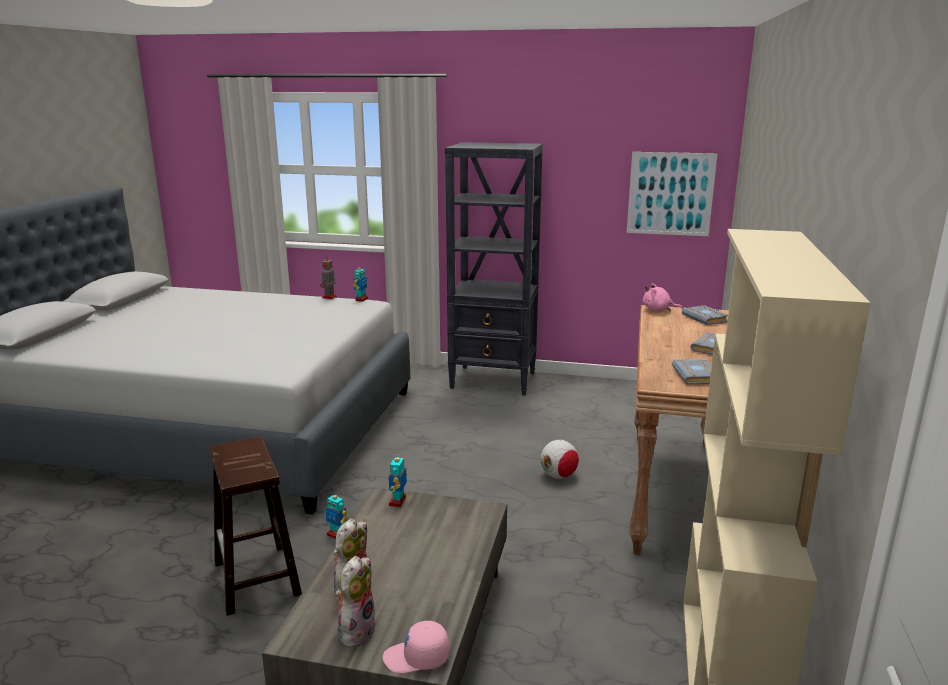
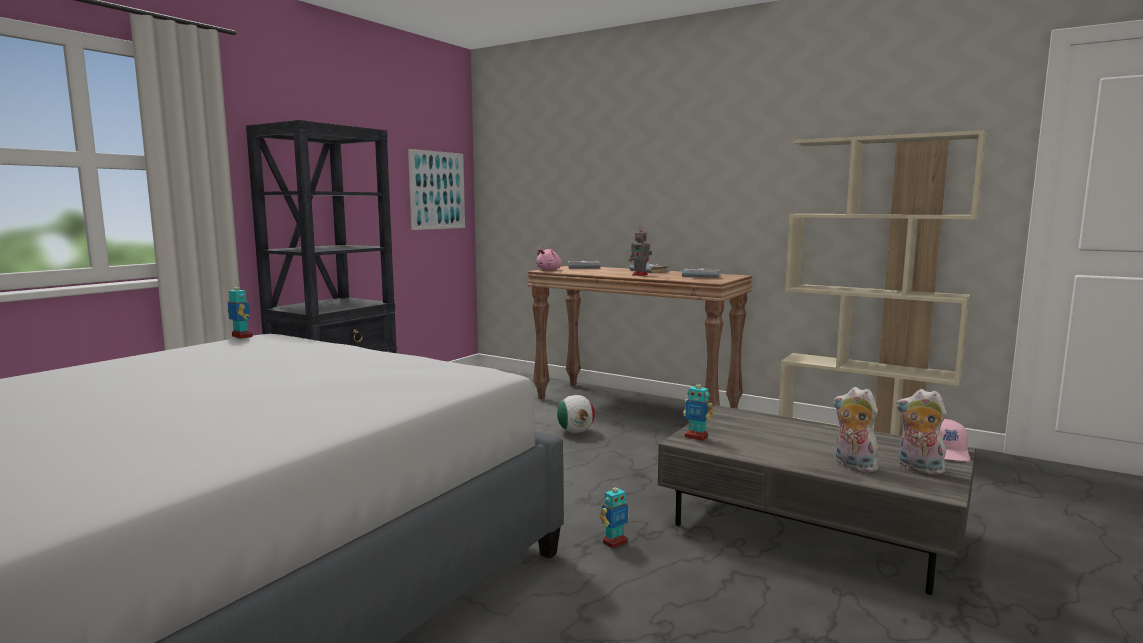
camera: 70 degrees left, 10 degrees down
(257, 579) = (688, 602): brown stool -> none
(329, 297) = (188, 346): toy robot -> toy robot (640, 275)

